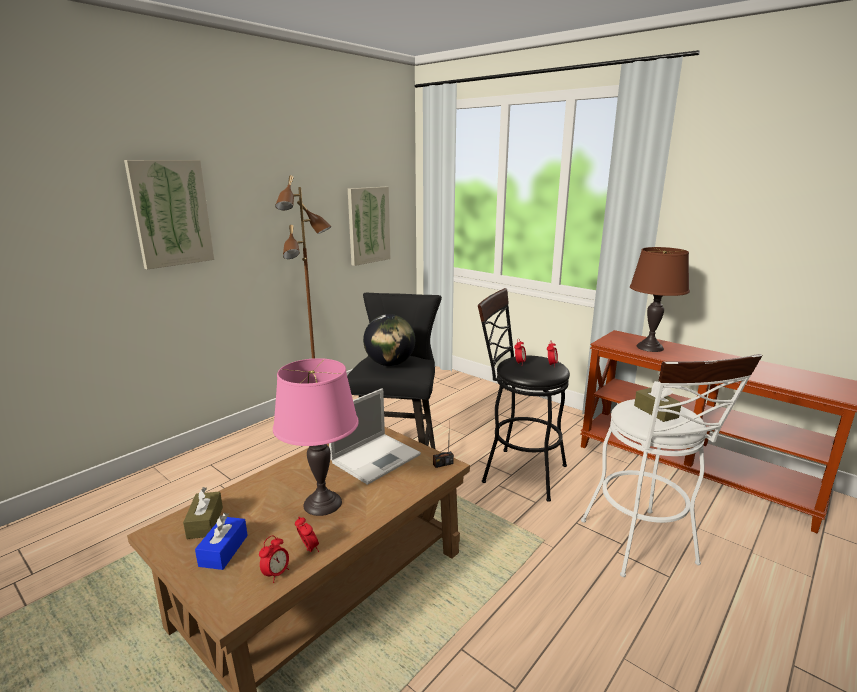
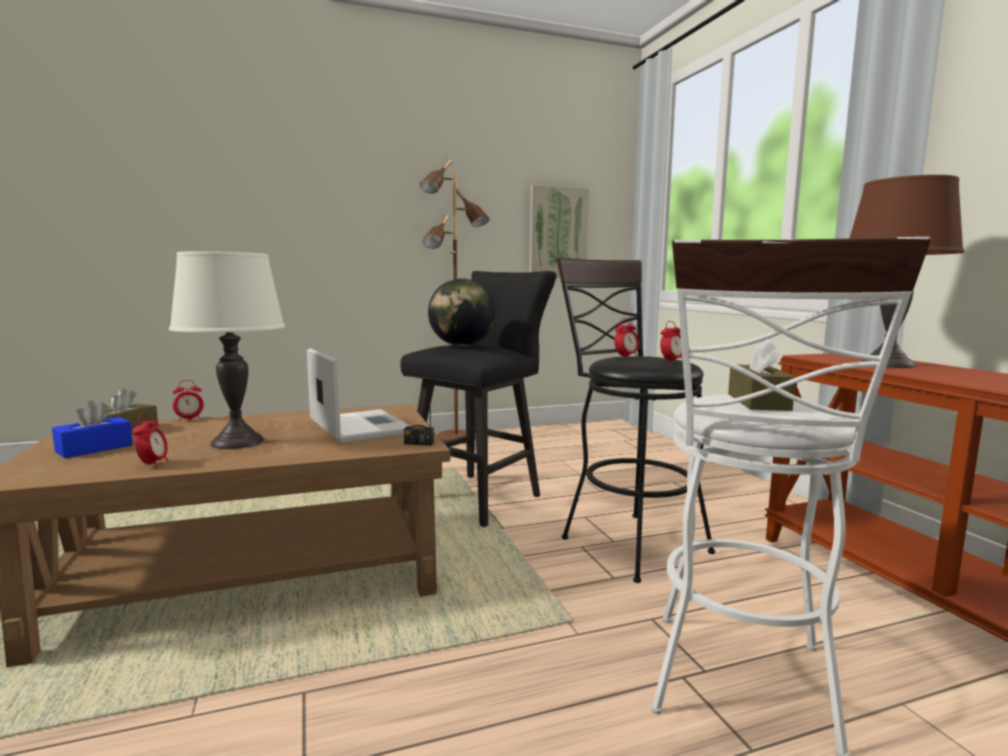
camera: 30 degrees right, 10 degrees down
(171, 213) = (312, 187): picture -> none
(276, 574) = (91, 471): alarm clock -> alarm clock (189, 419)
(322, 503) = (238, 442): pink table lamp -> white table lamp
(376, 457) = (359, 426): laptop -> laptop turned 105 degrees counterclockwise

